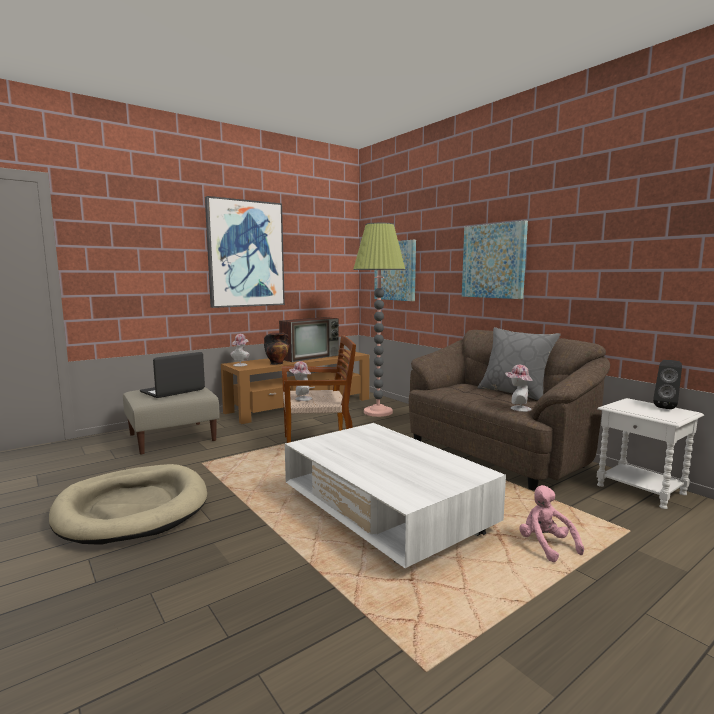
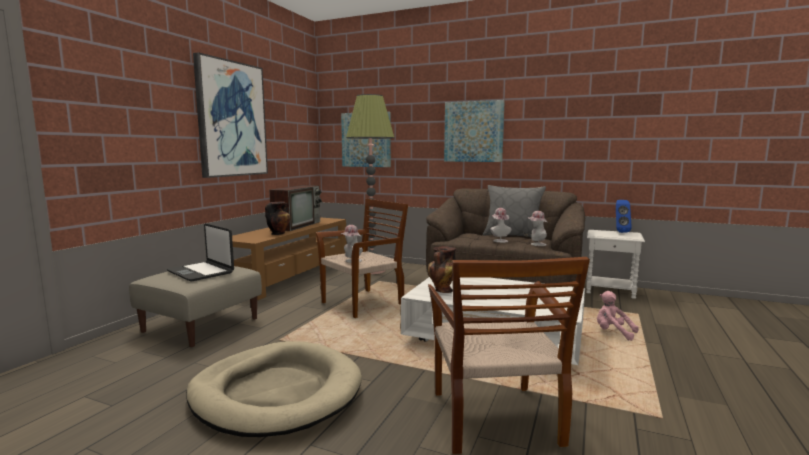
camera: 30 degrees left, 0 degrees up
(173, 391) = (201, 272): laptop -> laptop turned 60 degrees counterclockwise
(241, 364) = (242, 238): hat -> hat (499, 240)
(248, 594) = (495, 419): none -> brown armchair
(337, 444) = (443, 290): none -> vase
(666, 407) = (620, 232): black speaker -> blue speaker

